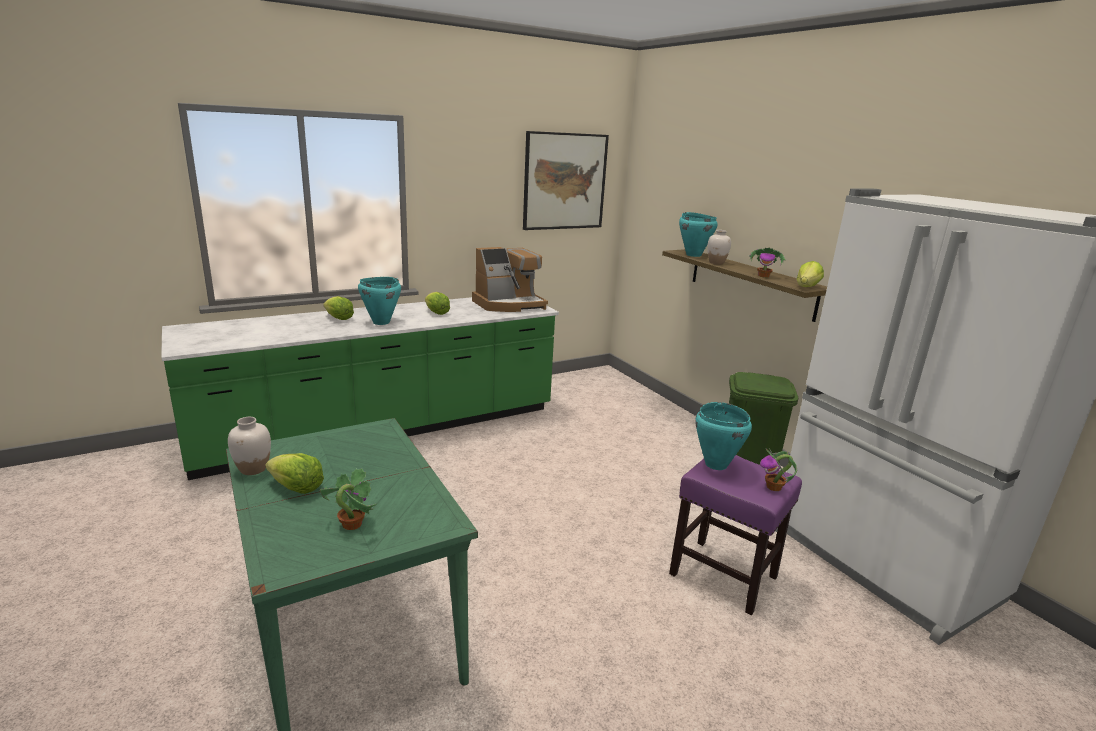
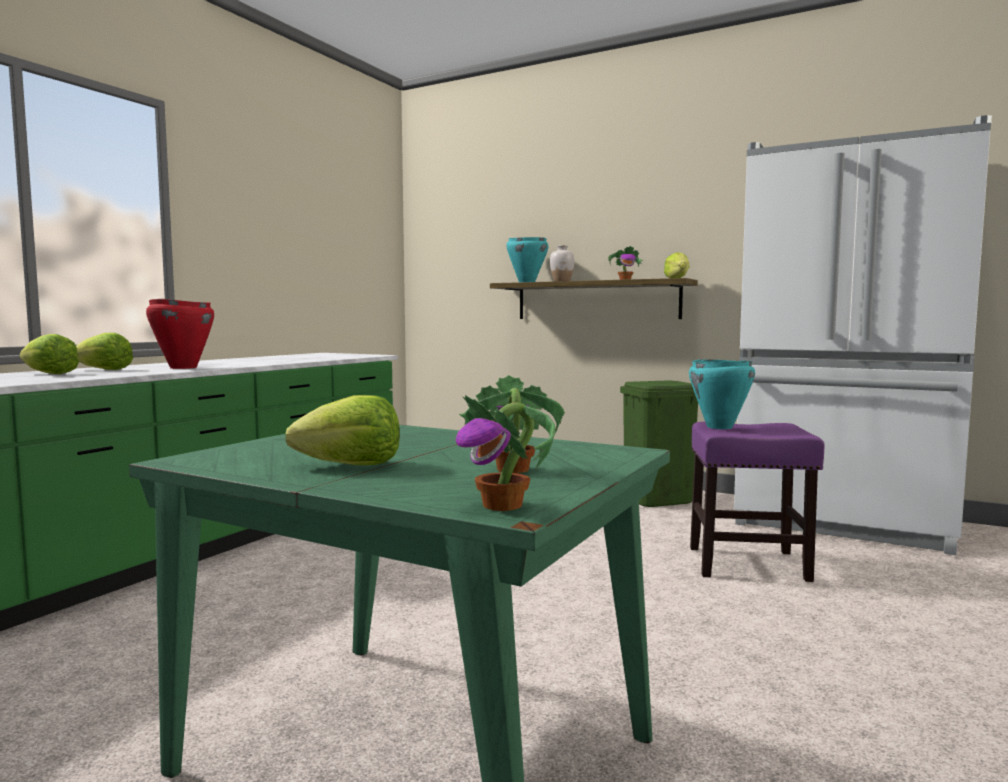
camera: 30 degrees left, 15 degrees down
(253, 469) = (233, 466): white vase -> none
(380, 322) = (182, 367): turquoise cooking pot -> red cooking pot
(436, 312) = (246, 361): lettuce -> lettuce (49, 374)
(509, 304) = (328, 355): coffee machine -> none
(564, 181) = (348, 222): picture -> none
(774, 487) = (791, 429): potted plant -> potted plant (503, 506)

